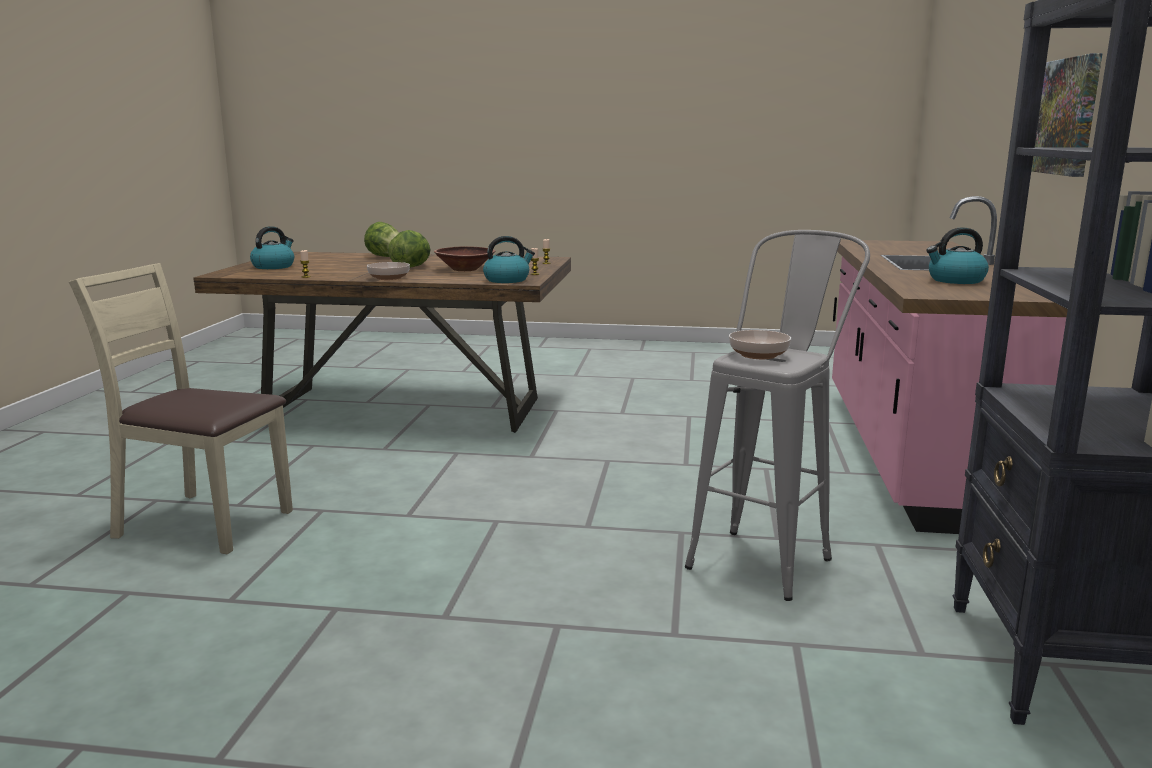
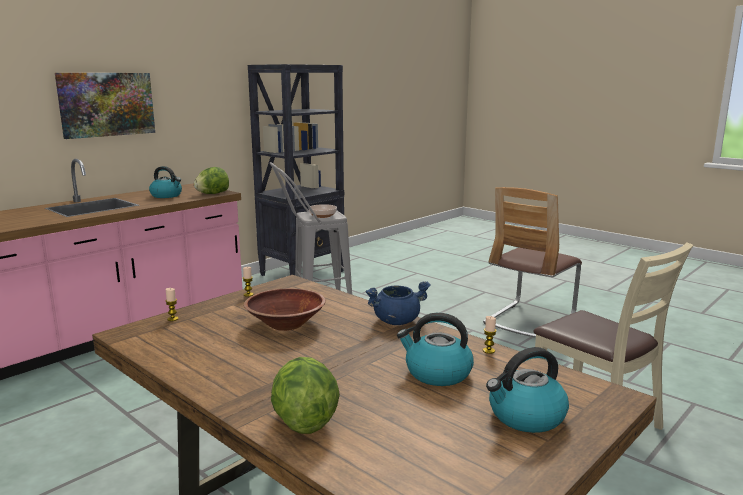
camera: 145 degrees left, 0 degrees up
(325, 693) = (529, 320): none -> chair
(389, 278) = (396, 321): bowl -> blue cooking pot
(411, 267) = (331, 350): lettuce -> lettuce (212, 194)
(507, 280) = (296, 288): kettle -> kettle (437, 373)

